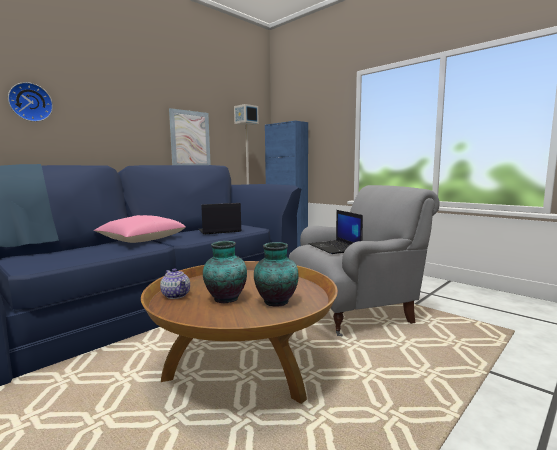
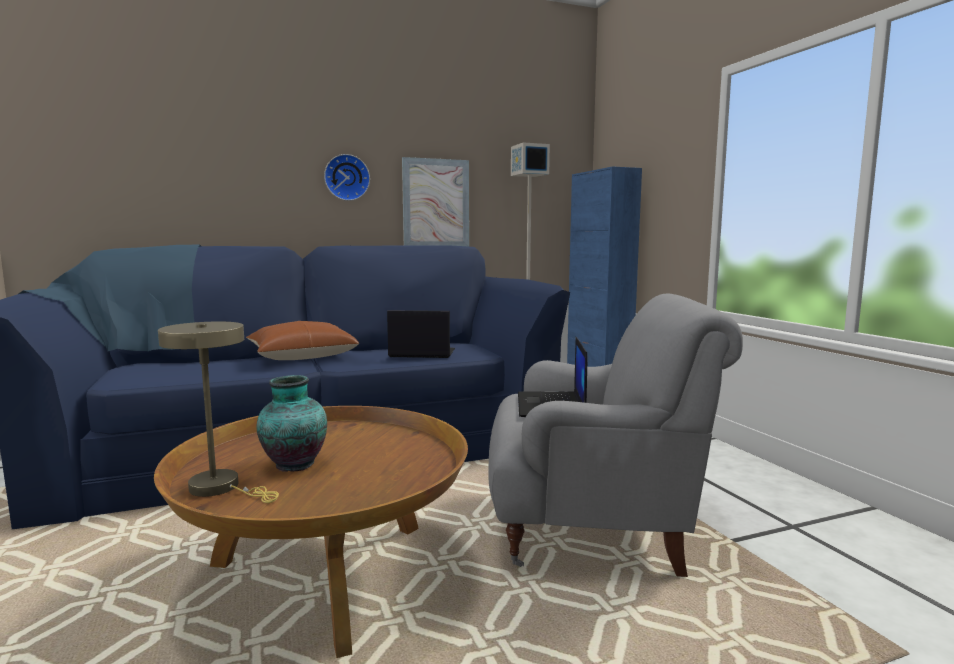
camera: 25 degrees right, 0 degrees up
(30, 102) = (206, 162): wall clock -> wall clock (346, 177)
(141, 239) = (302, 356): pink pillow -> brown pillow
(176, 295) = (248, 446): teapot -> none
(201, 318) = (221, 488): none -> beige table lamp
(276, 302) = (348, 484): vase -> none

